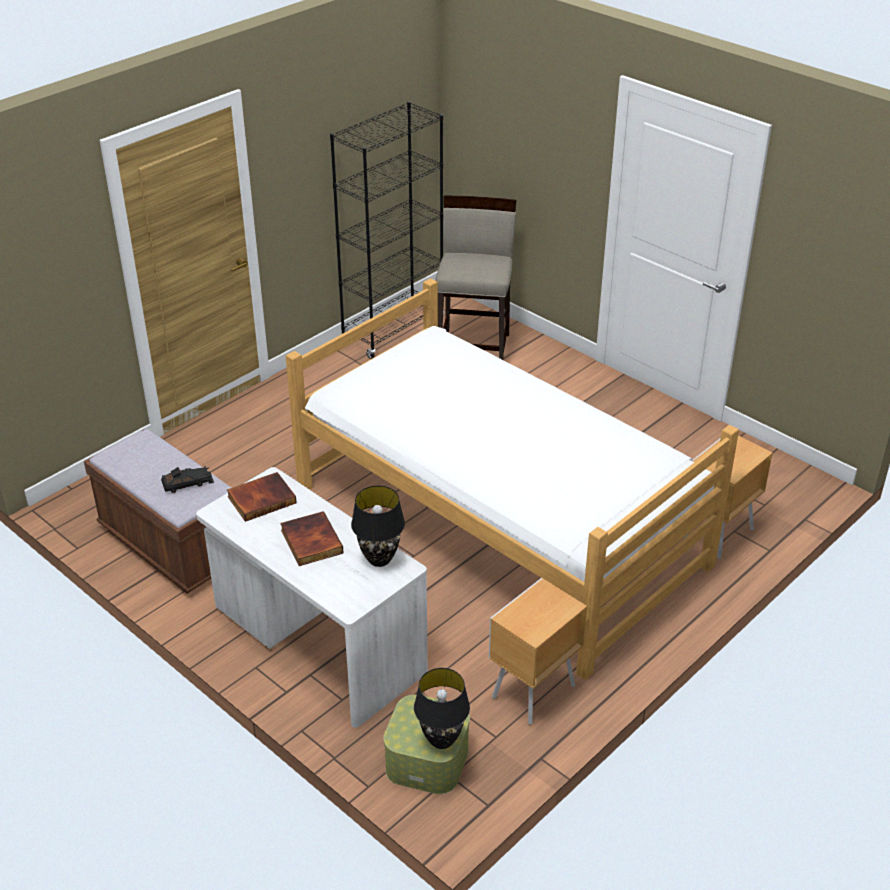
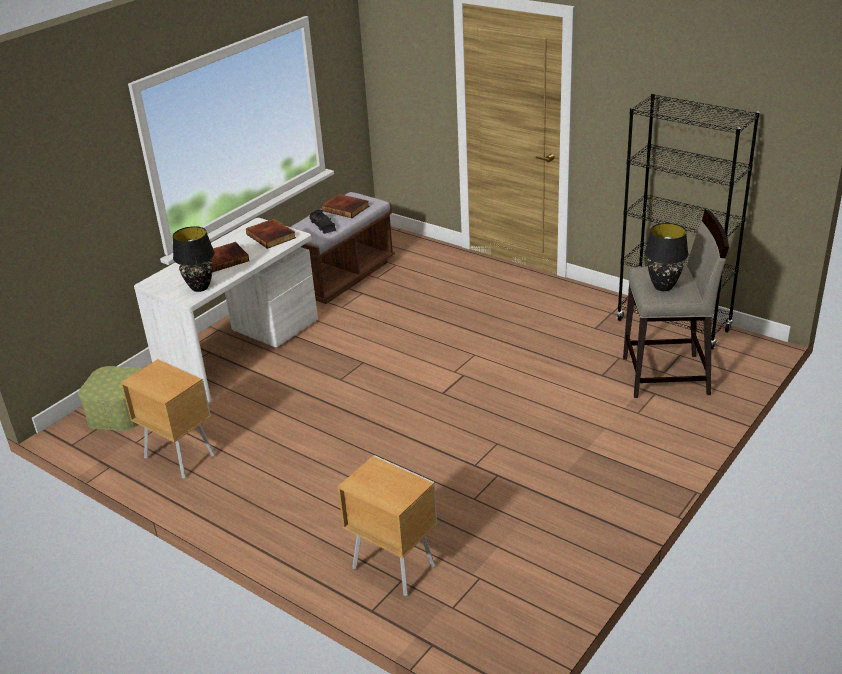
camera: 85 degrees right, 5 degrees down
(147, 461) = (346, 208): none -> book
(441, 740) = (98, 390): black table lamp -> black table lamp (663, 287)
(498, 527) = (383, 419): bed -> none

